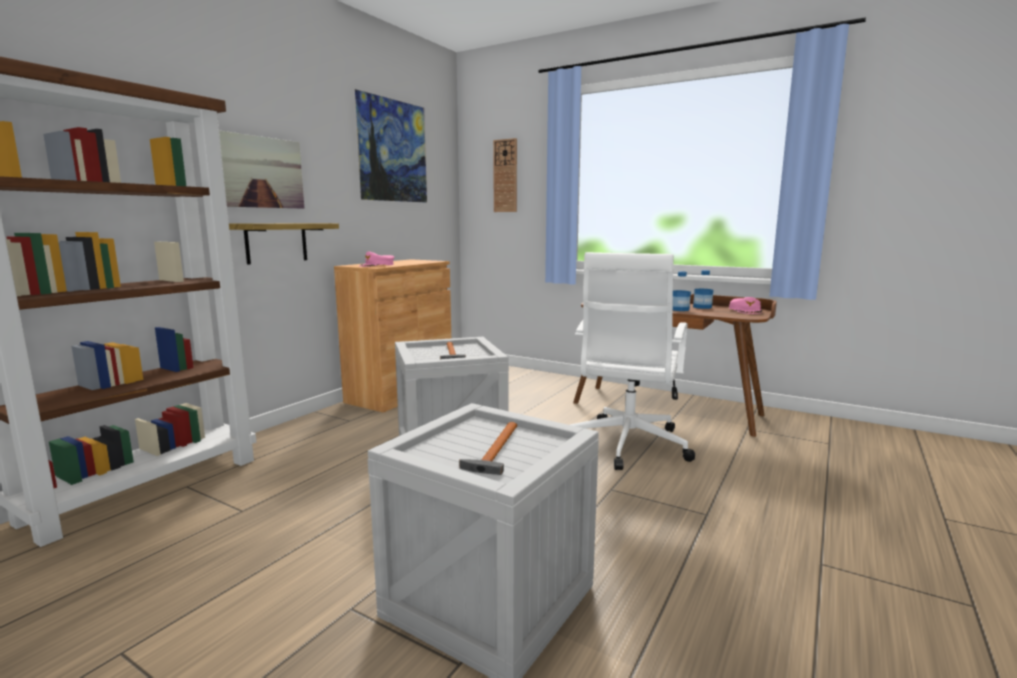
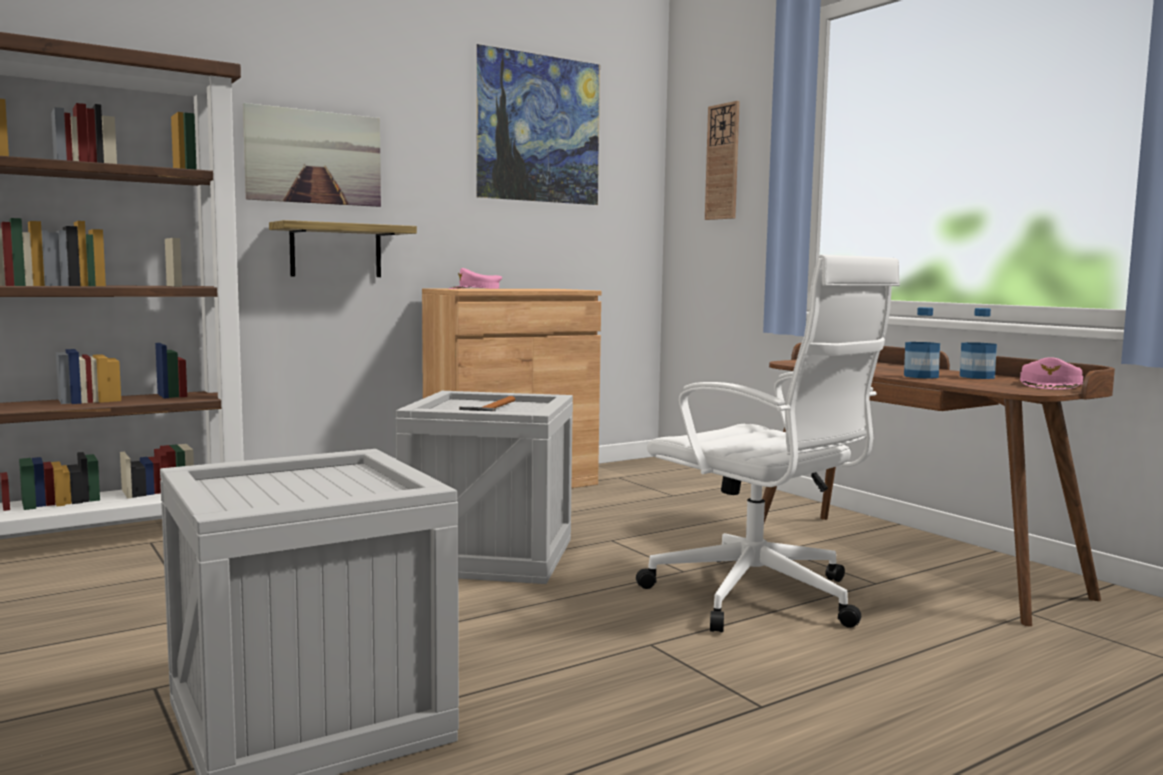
camera: 25 degrees right, 5 degrees down
(495, 451) = (302, 493): hammer -> none
(626, 445) = (759, 597): white office chair -> white office chair turned 90 degrees counterclockwise

